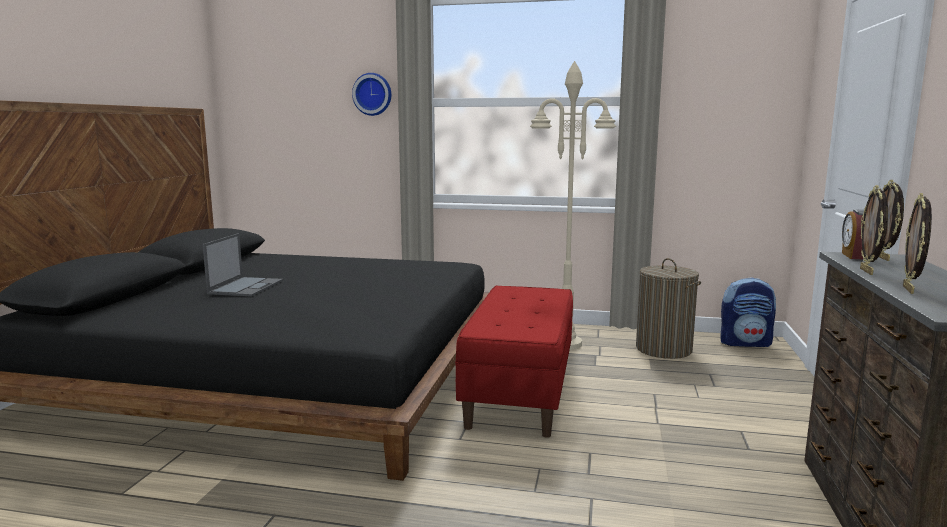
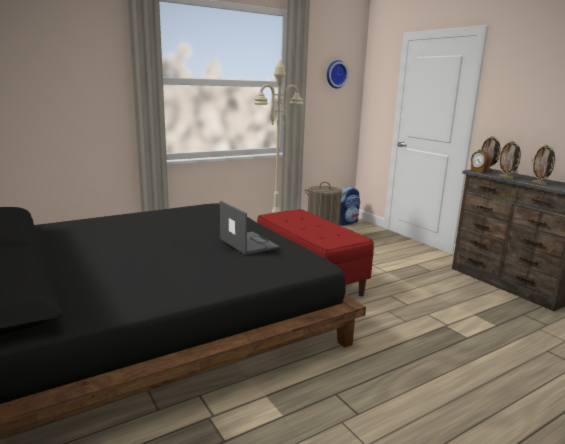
camera: 45 degrees left, 5 degrees up
(246, 287) = (124, 255): laptop -> laptop (248, 243)
(373, 94) = (101, 71): wall clock -> wall clock (335, 74)

